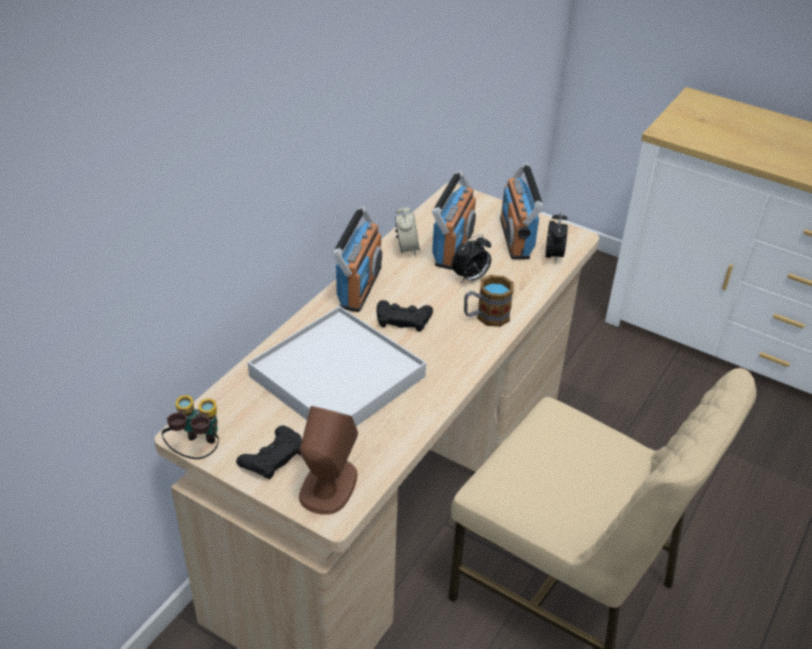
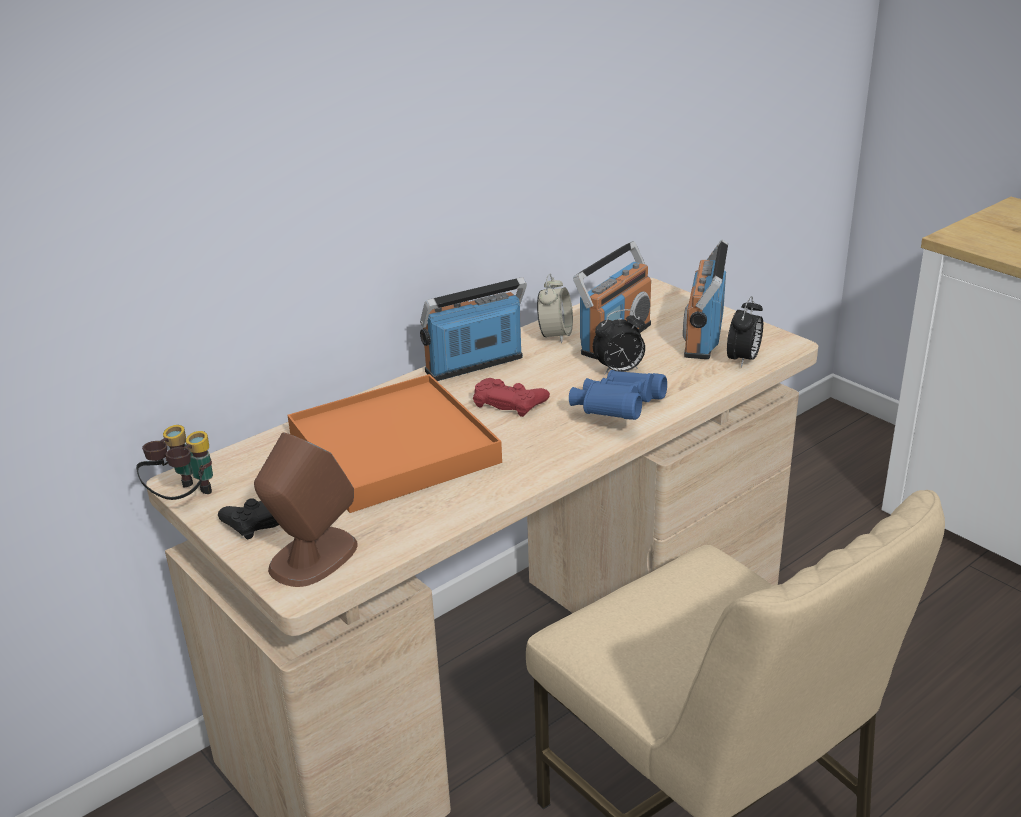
camera: 20 degrees right, 10 degrees down
(336, 376) = (393, 449): white tray -> orange tray
(359, 287) = (475, 365): radio -> radio turned 150 degrees counterclockwise
(403, 319) = (509, 402): black game controller -> red game controller
(486, 317) = (617, 412): mug -> blue binoculars

